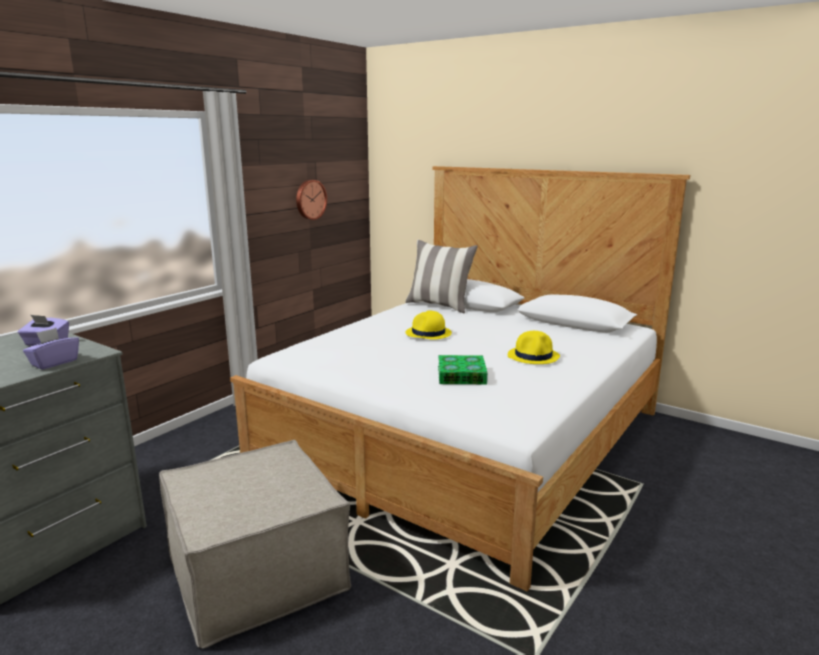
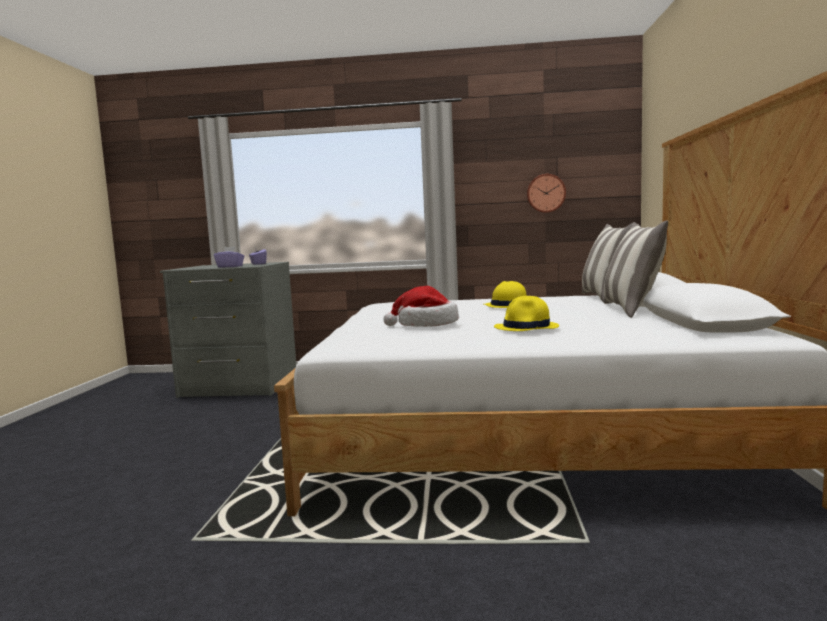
camera: 60 degrees right, 10 degrees down
(256, 571) = (247, 429): beige ottoman -> none
(461, 375) = (426, 324): book -> hat
(504, 318) = (632, 310): none -> pillow

